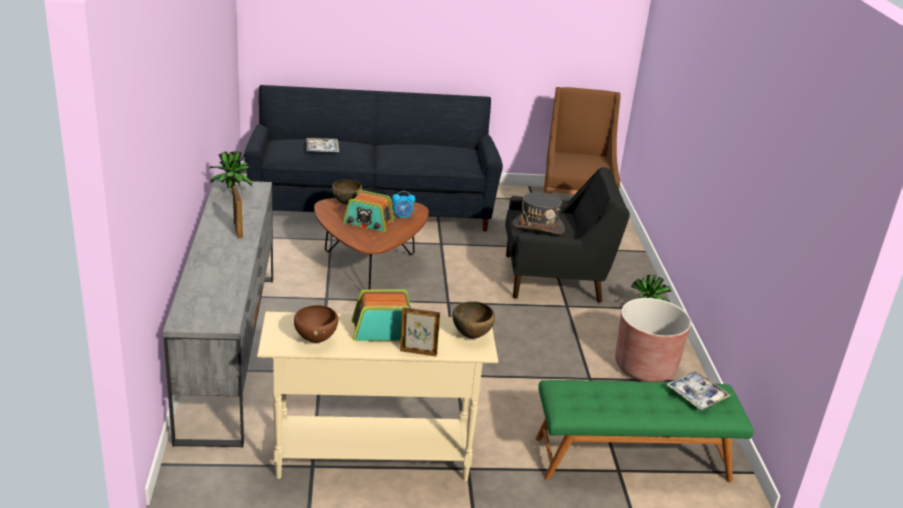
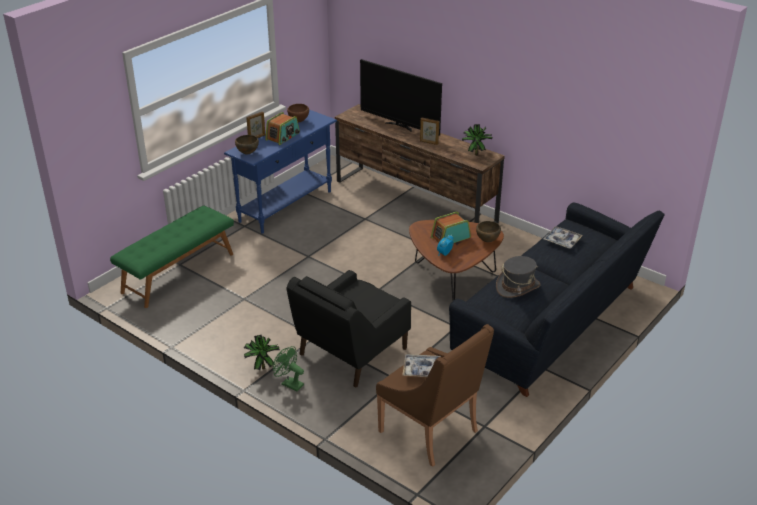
camera: 135 degrees right, 5 degrees up
(210, 266) = (400, 126): none -> television
(230, 351) = (415, 201): grey tv stand -> brown tv stand
(372, 458) = (286, 206): beige console table -> blue console table
(538, 227) = (363, 299): grey hat -> grey hat (517, 287)
(637, 291) = (289, 384): none -> green fan
(645, 367) = (222, 326): brown planter -> none
(696, 395) = (150, 250): tray -> tray (421, 369)

